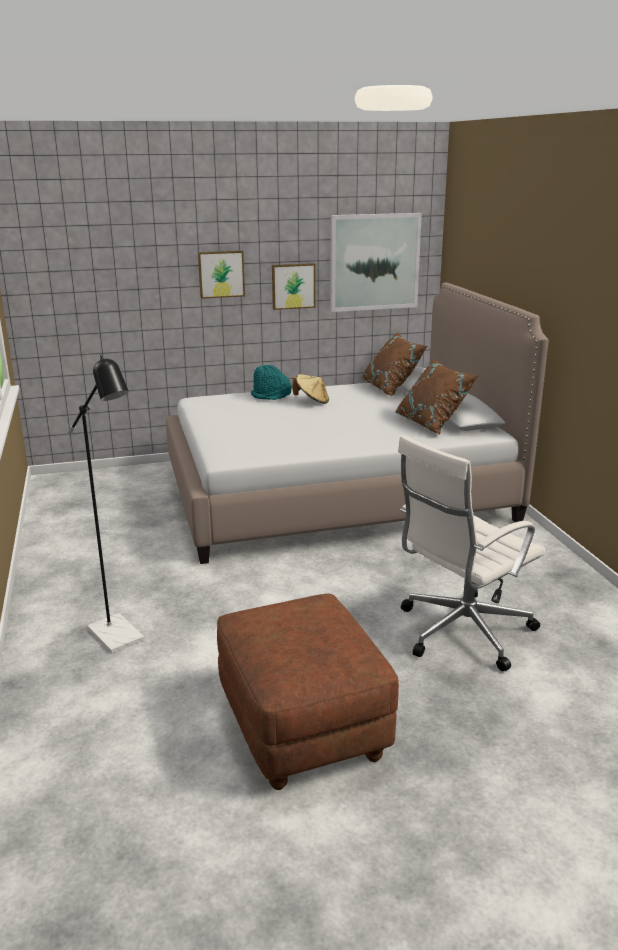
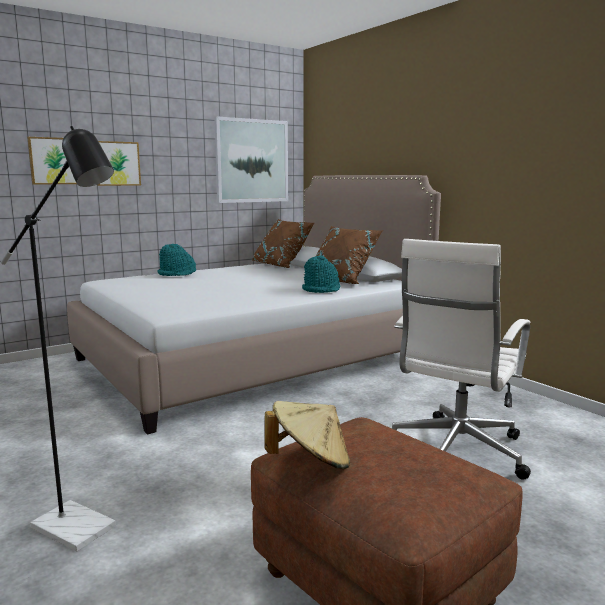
camera: 20 degrees left, 10 degrees down
(293, 286) = (184, 178): picture -> picture (54, 161)
(312, 401) = (219, 275): beige hat -> beige hat (310, 462)
(396, 438) = (321, 290): none -> turquoise hat

